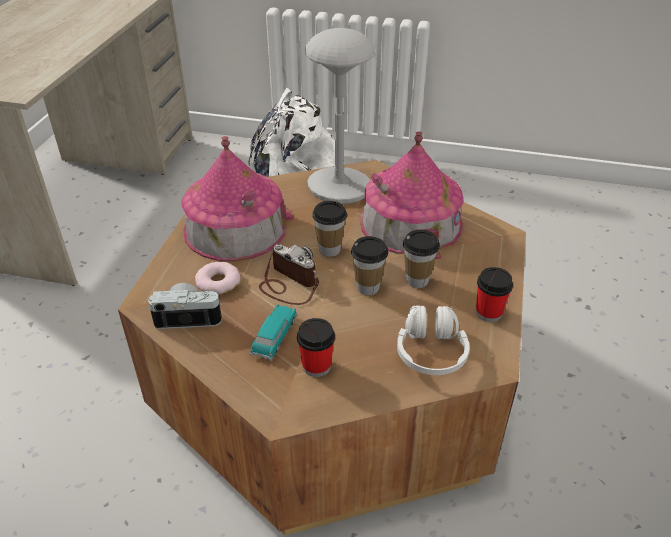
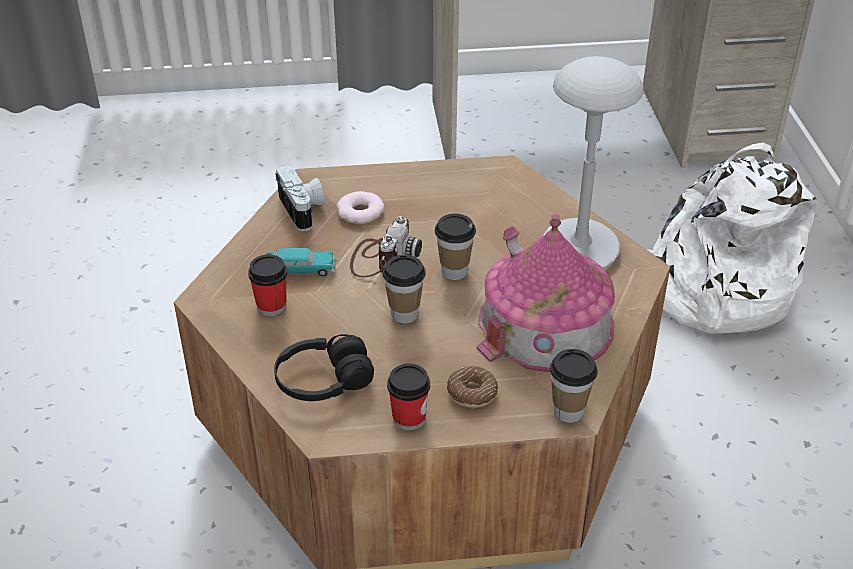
camera: 70 degrees right, 0 degrees up
(235, 228) = (452, 197): toy house -> none
(417, 280) = (437, 350): cup -> cup (568, 412)
(430, 352) = (324, 381): white headphones -> black headphones
(470, 275) = (472, 393): none -> donut

